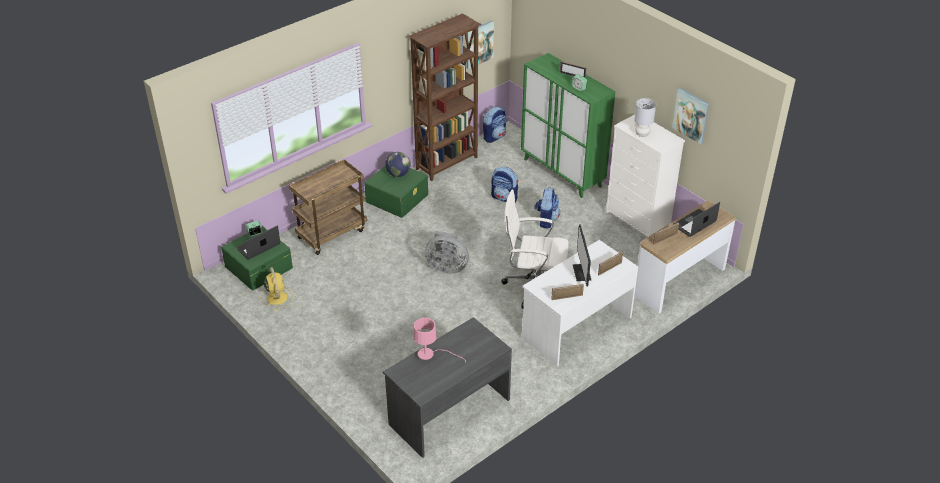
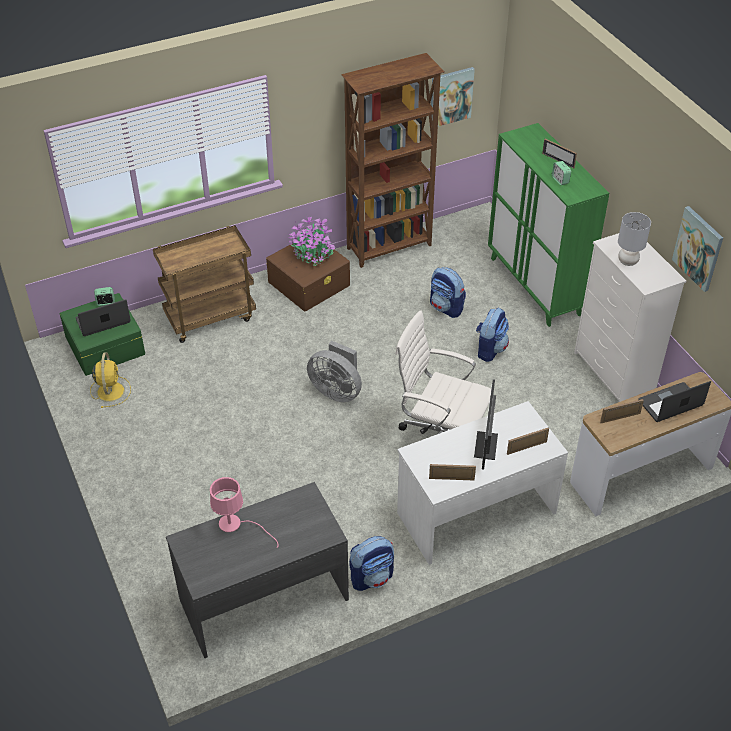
camera: 15 degrees right, 5 degrees up
(397, 198) = (309, 283): green storage box -> brown storage box
(398, 174) = (312, 253): globe -> potted plant
(494, 137) = (463, 220): backpack -> backpack (372, 577)

